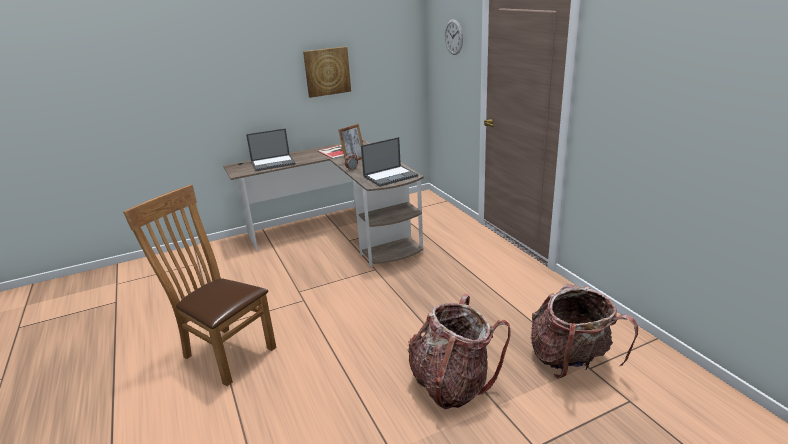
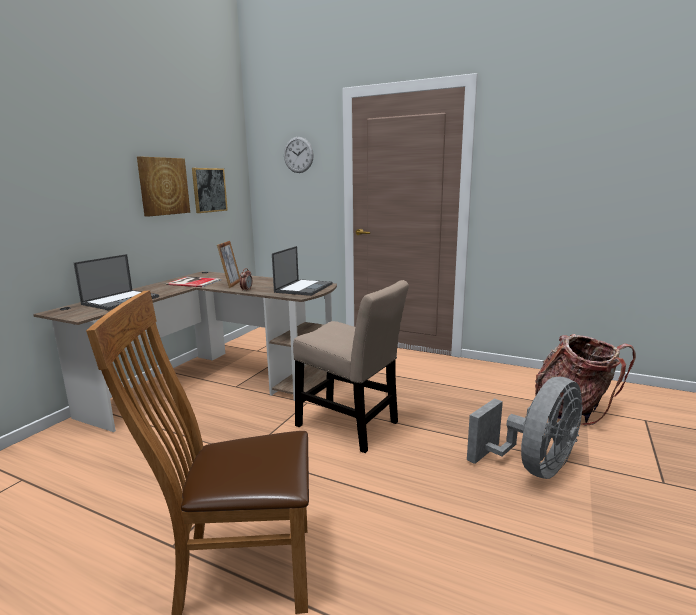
camera: 40 degrees left, 10 degrees down
(375, 69) = (209, 190): none -> picture
(378, 298) = (351, 426): none -> beige chair
(452, 383) = (532, 467): backpack -> grey fan

